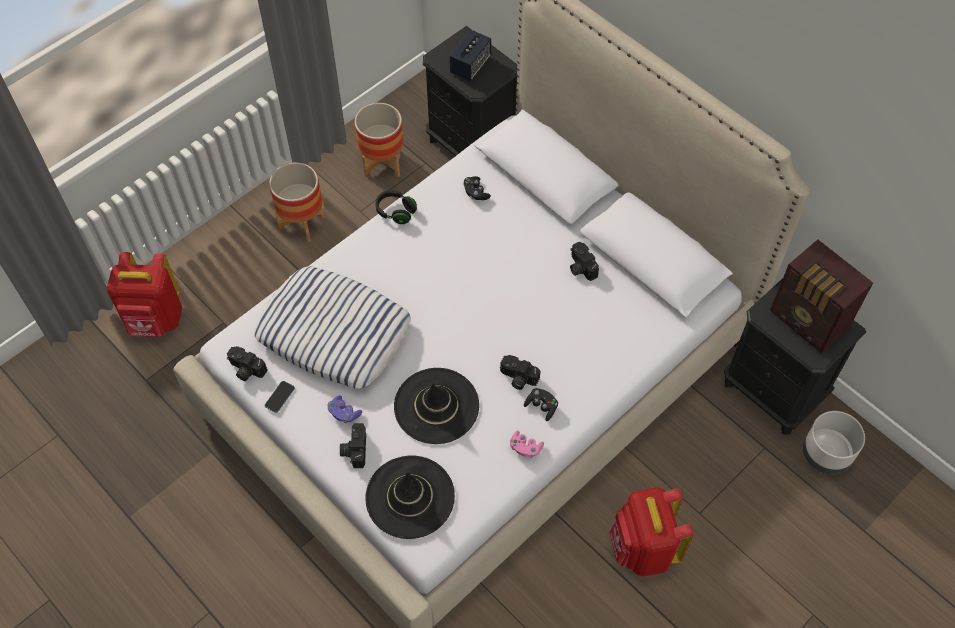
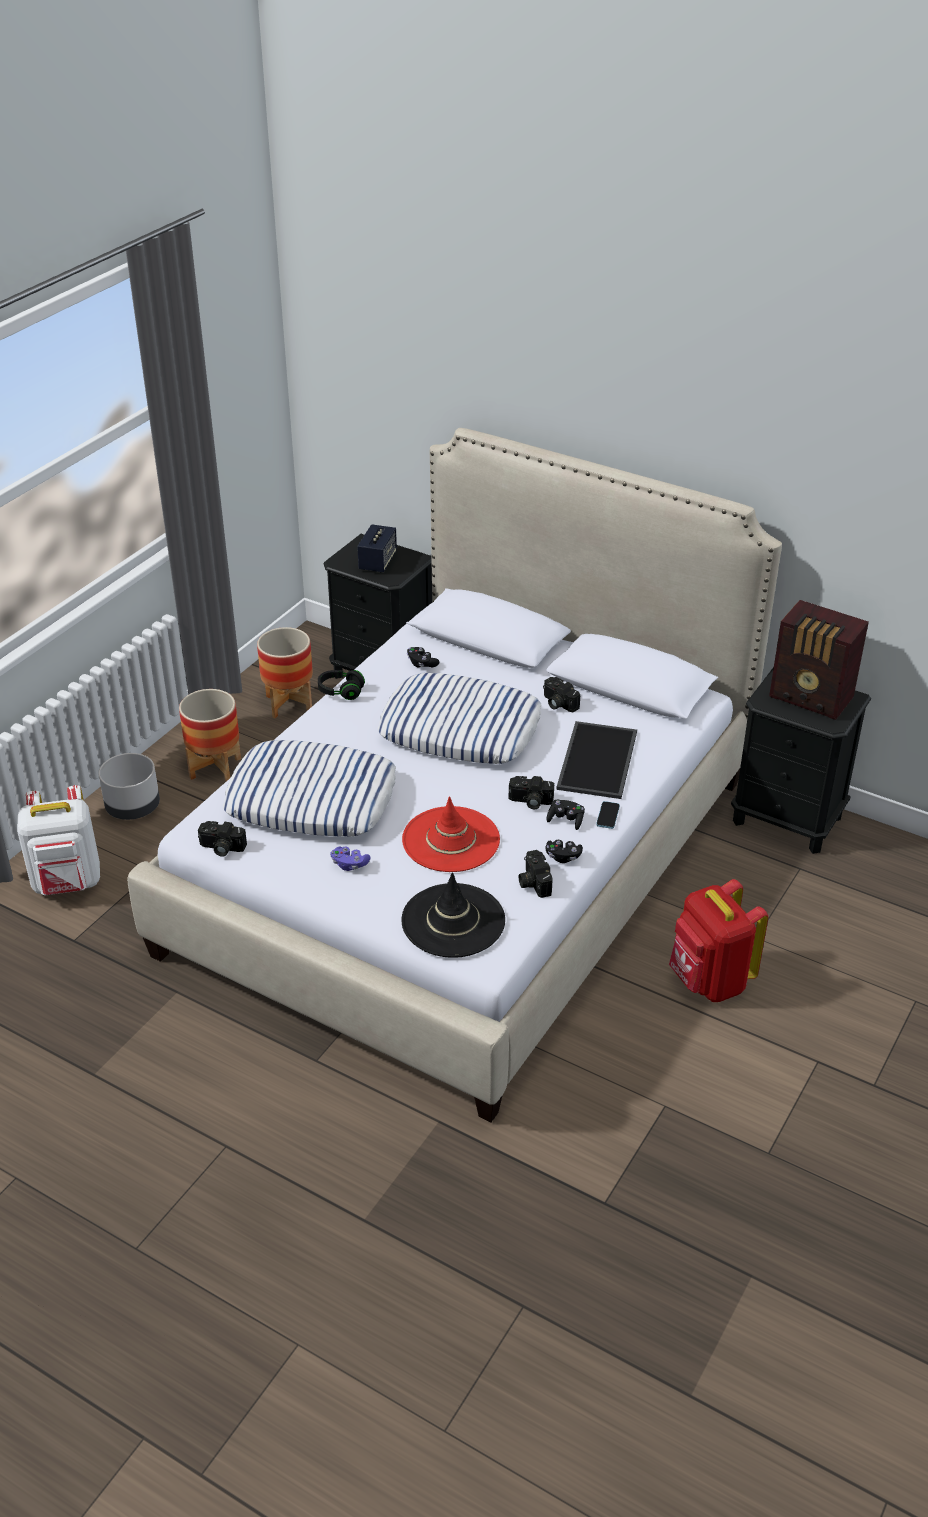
camera: 15 degrees left, 20 degrees down
(155, 320) = (68, 883): red backpack -> white backpack
(280, 397) = (270, 864): phone -> phone (608, 816)
(354, 449) = (373, 892): camera -> camera (533, 882)
(436, 406) = (451, 840): black hat -> red hat
(485, 279) = (460, 729): none -> pillow
(525, 448) = (563, 857): pink game controller -> black game controller
(593, 345) = (599, 761): none -> tray
(826, 453) = (865, 861): grey planter -> grey planter (133, 808)

